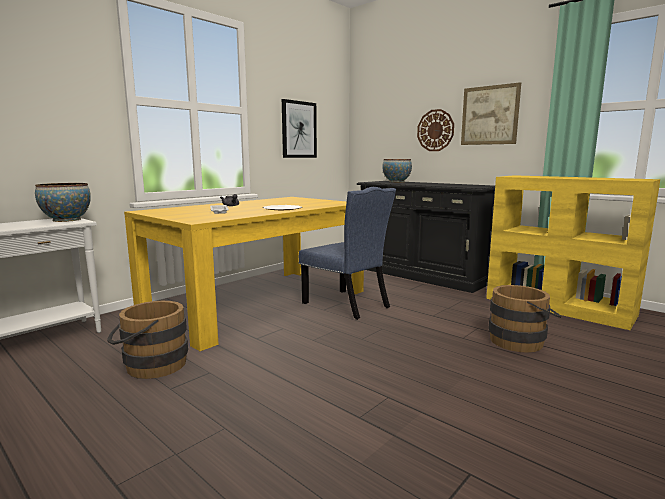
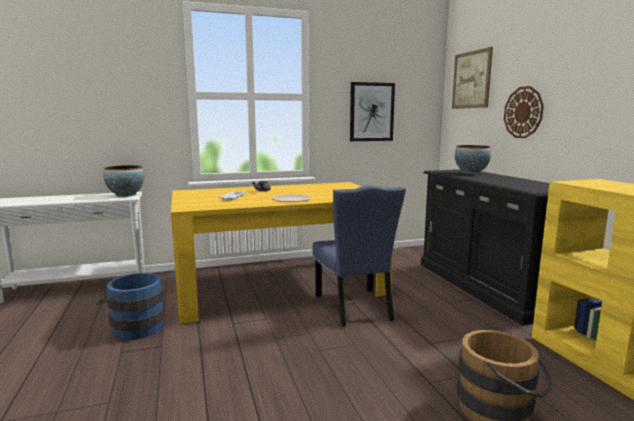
camera: 30 degrees right, 0 degrees up
(150, 366) = (134, 327): brown bucket -> blue bucket
(489, 115) = (586, 94): picture -> picture (471, 80)

